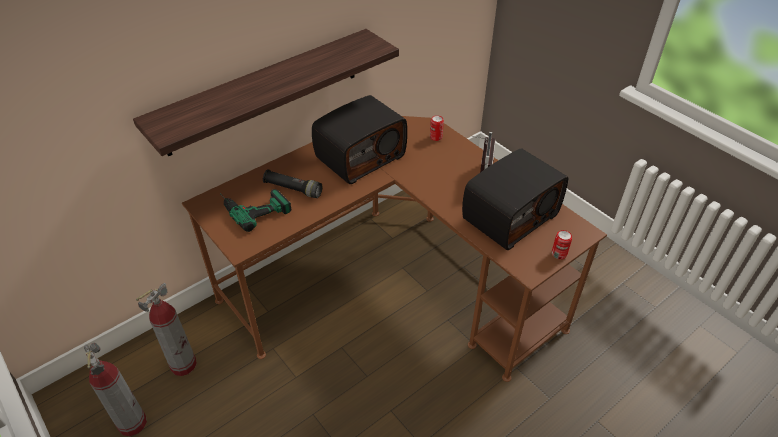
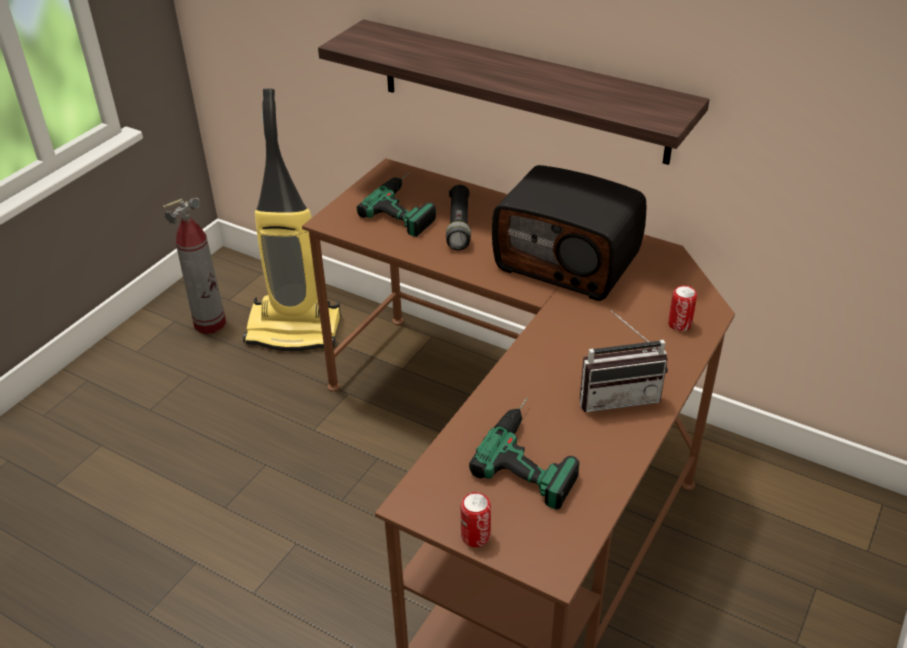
camera: 70 degrees right, 5 degrees down
(183, 364) = (295, 329): fire extinguisher -> vacuum cleaner
(509, 216) = (535, 453): radio -> power drill

